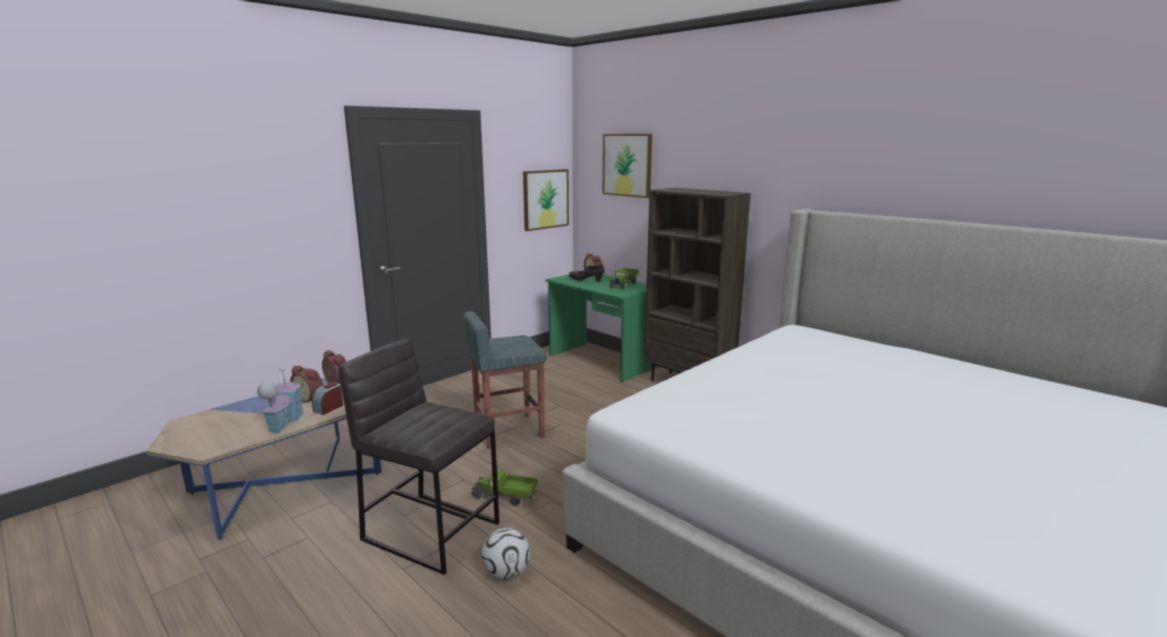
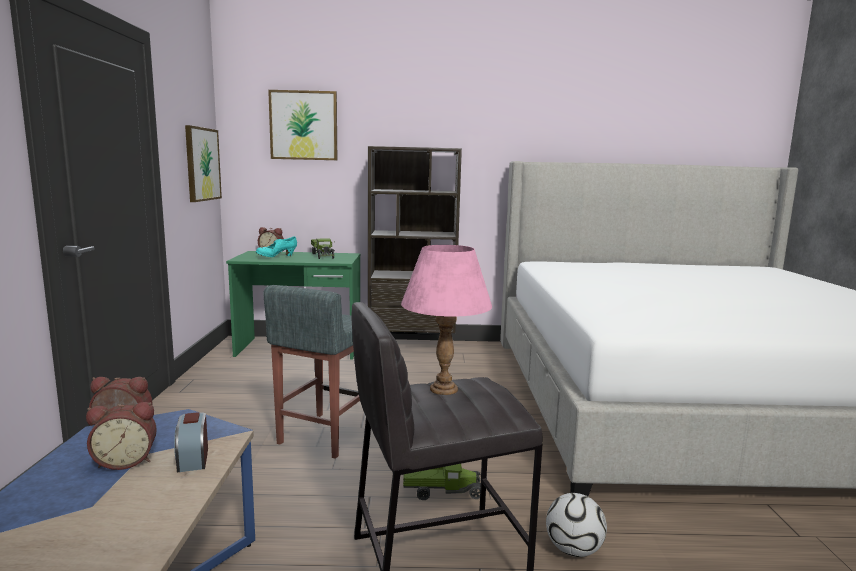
camera: 45 degrees left, 5 degrees down
(283, 422) = (156, 503): toy house -> none
(434, 413) = (444, 389): none -> pink table lamp
(505, 497) = (441, 491): toy truck -> toy truck turned 150 degrees counterclockwise
(586, 280) = (276, 257): black shoe -> turquoise shoe

